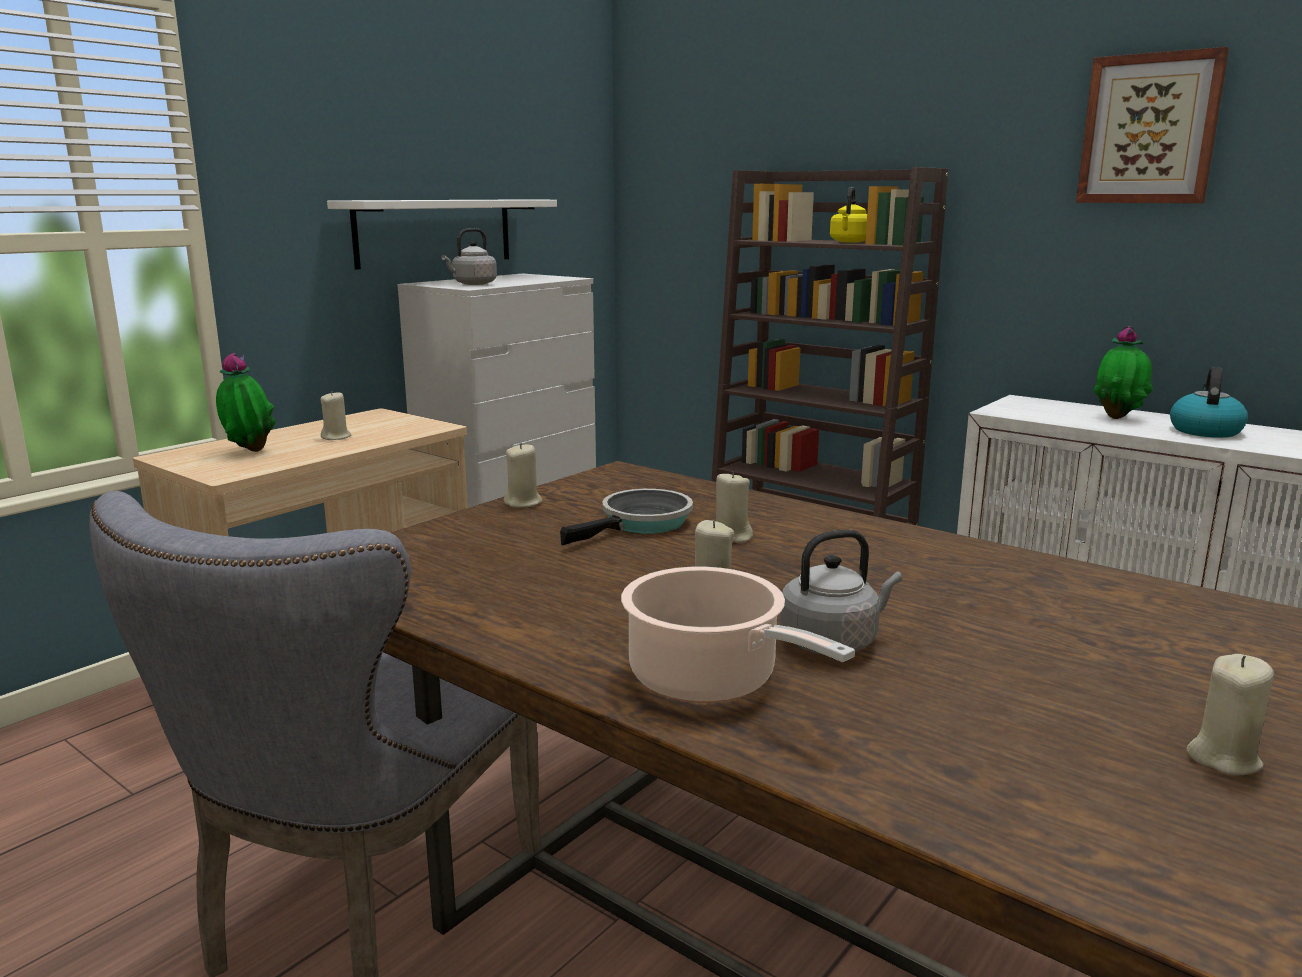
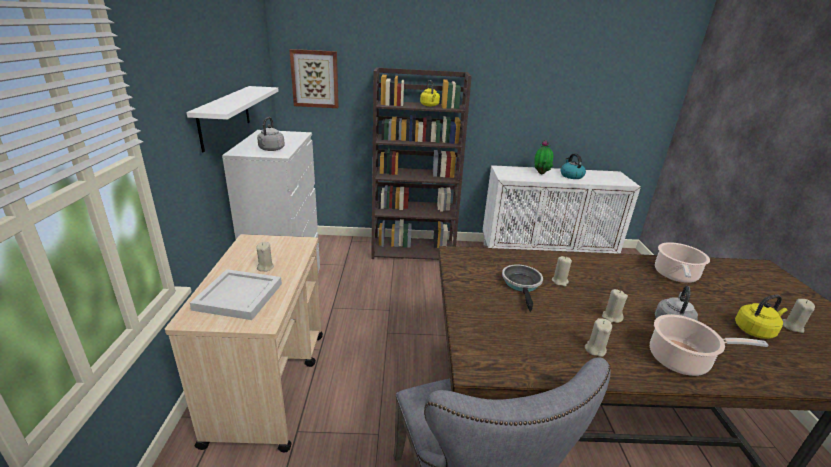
camera: 40 degrees left, 10 degrees up
(248, 452) = (237, 297): potted plant -> white tray
(523, 503) = (460, 288): beige candle -> beige candle (595, 349)
(1057, 720) = (755, 330): none -> yellow kettle
(1066, 600) = (675, 275): none -> cooking pot
(1149, 129) = (546, 61): picture -> picture (315, 79)

